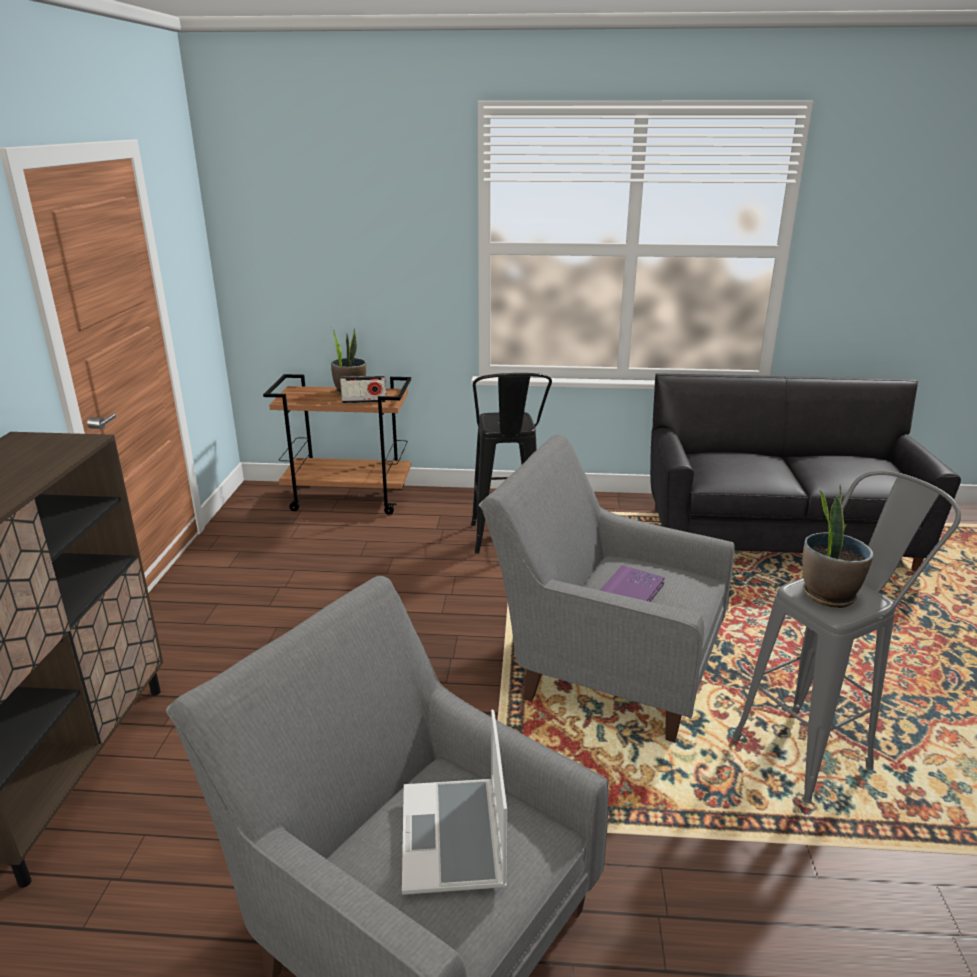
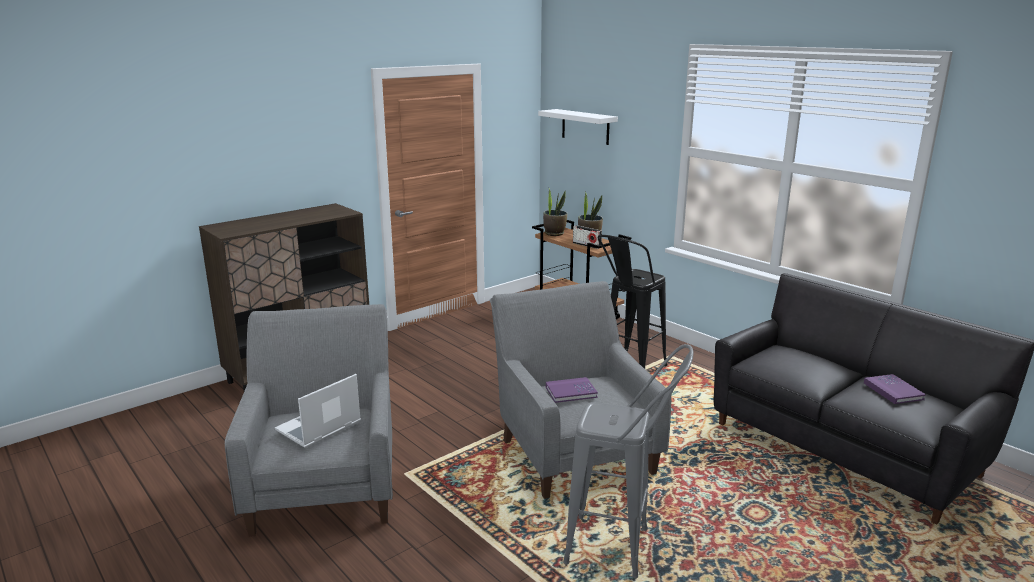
camera: 45 degrees right, 5 degrees down
(304, 233) = (585, 126): none -> white shelf
(827, 594) = (608, 416): potted plant -> potted plant (554, 233)
(840, 463) = (893, 391): none -> purple book

